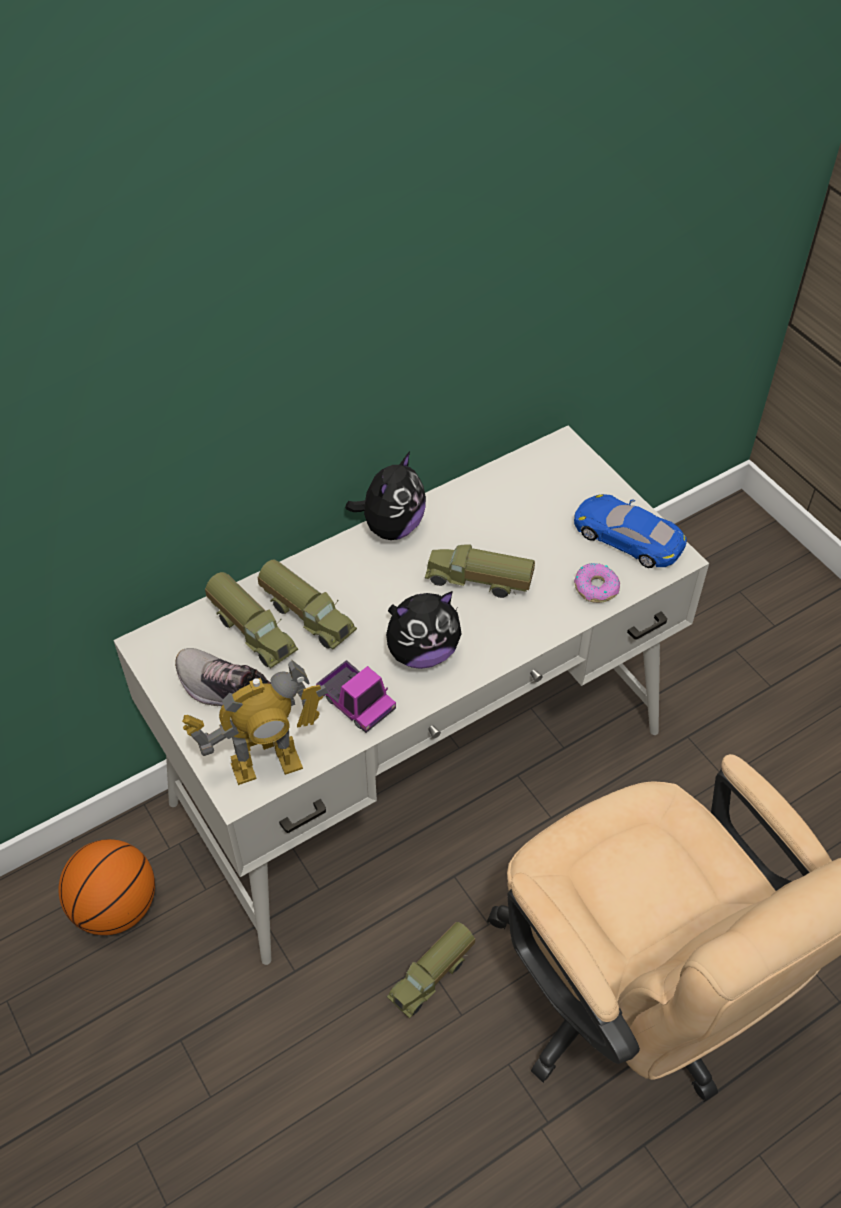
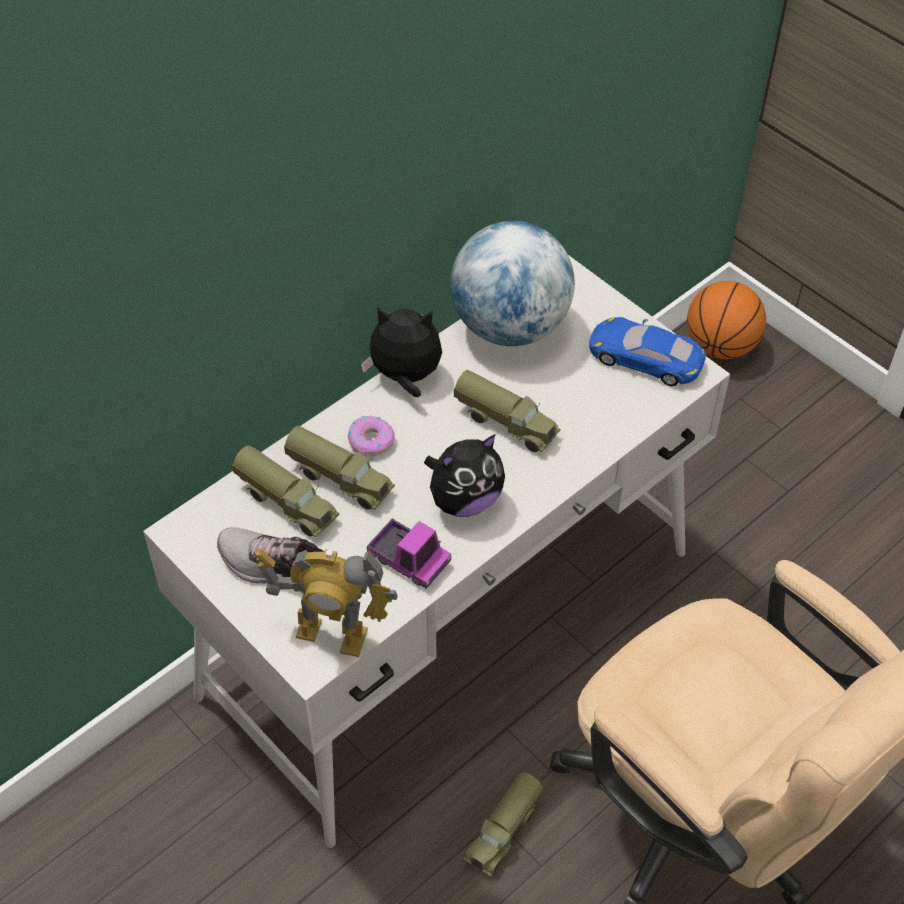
camera: 10 degrees left, 0 degrees up
(116, 907) = (160, 813): basketball -> basketball (720, 346)
(266, 764) = (332, 634): toy robot -> toy robot turned 45 degrees clockwise
(391, 527) = (405, 377): plush toy -> plush toy turned 105 degrees counterclockwise
(478, 582) = (506, 422): toy truck -> toy truck turned 150 degrees counterclockwise
(501, 491) = (510, 326): none -> globe
(596, 587) = (624, 412): donut -> donut (371, 440)

